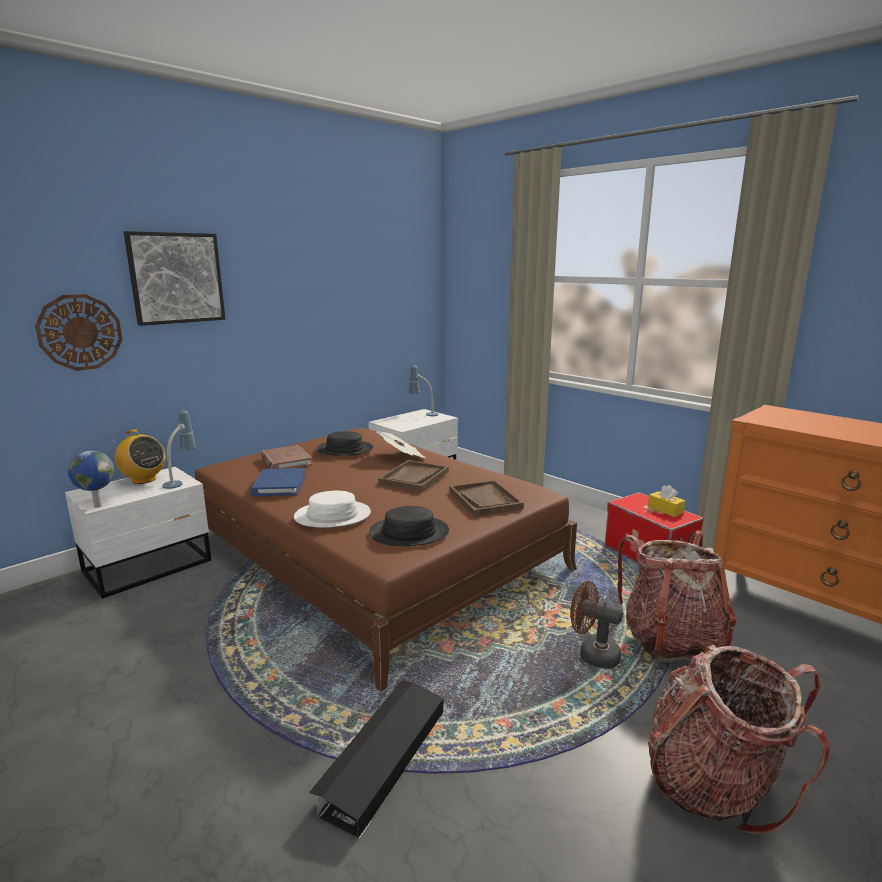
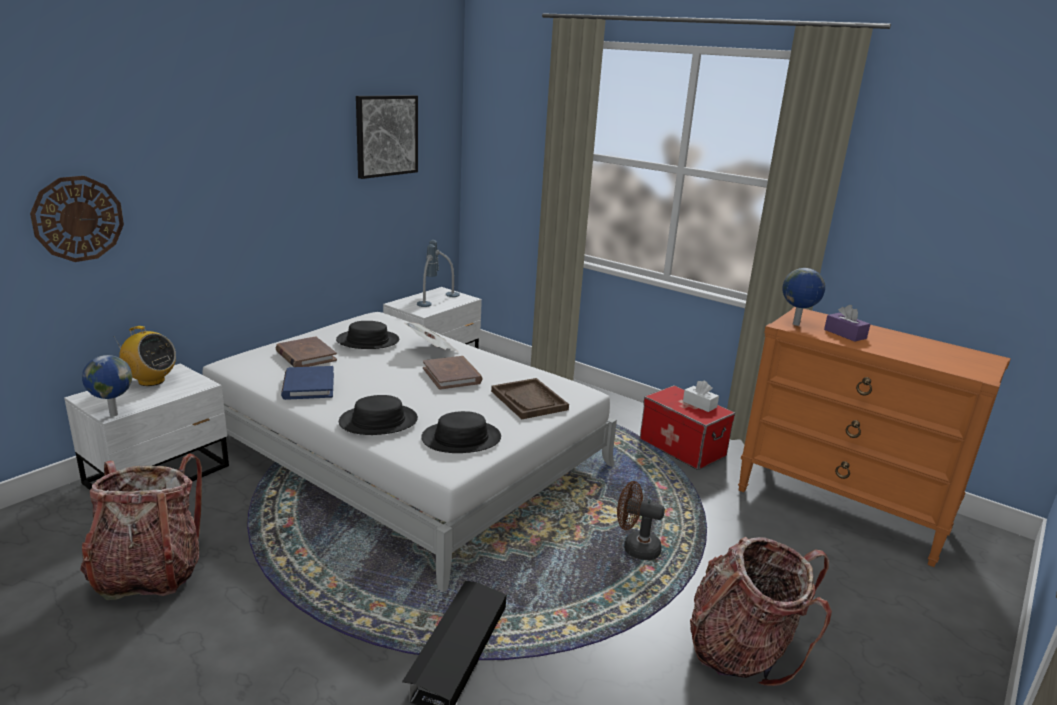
camera: 10 degrees left, 5 degrees up
(176, 278) = (181, 153): picture -> picture (386, 135)
(182, 480) = (196, 381): table lamp -> table lamp (427, 301)
(332, 516) = (378, 421): white hat -> black hat
(372, 553) = (405, 453): brown bed -> white bed
(414, 478) = (452, 375): brown tray -> brown book
(665, 510) = (699, 404): yellow tissue box -> white tissue box
(671, 640) = (705, 531): backpack -> backpack (148, 573)
(766, 418) = (796, 324): none -> globe
(823, 426) = (845, 334): none -> purple tissue box

